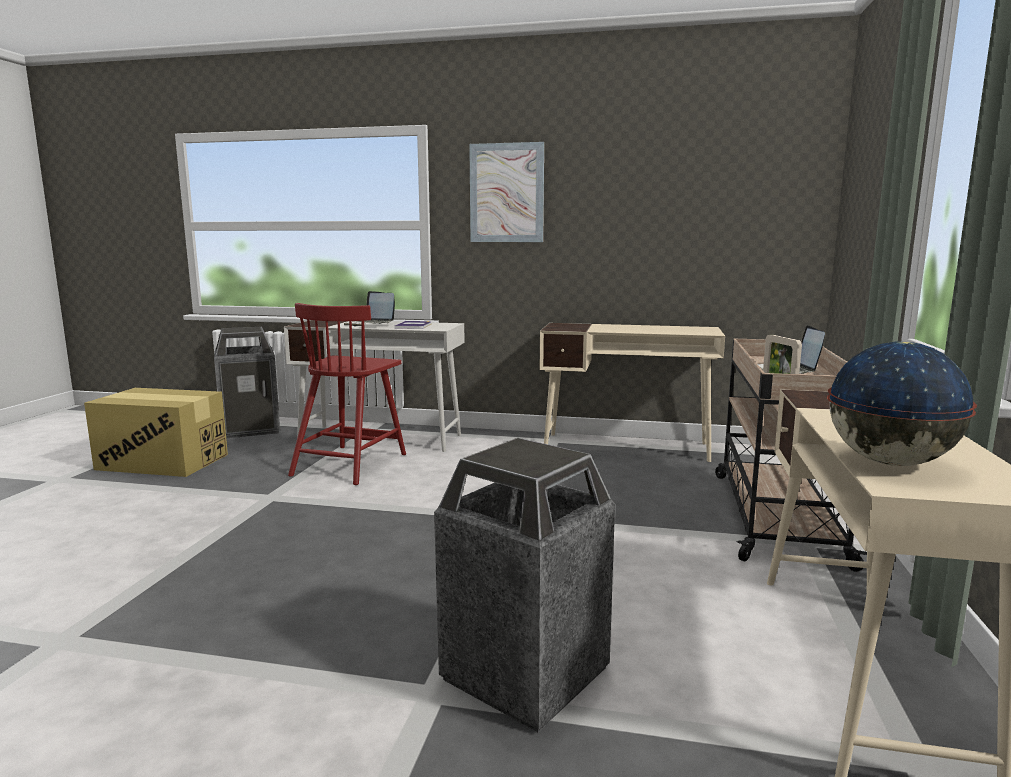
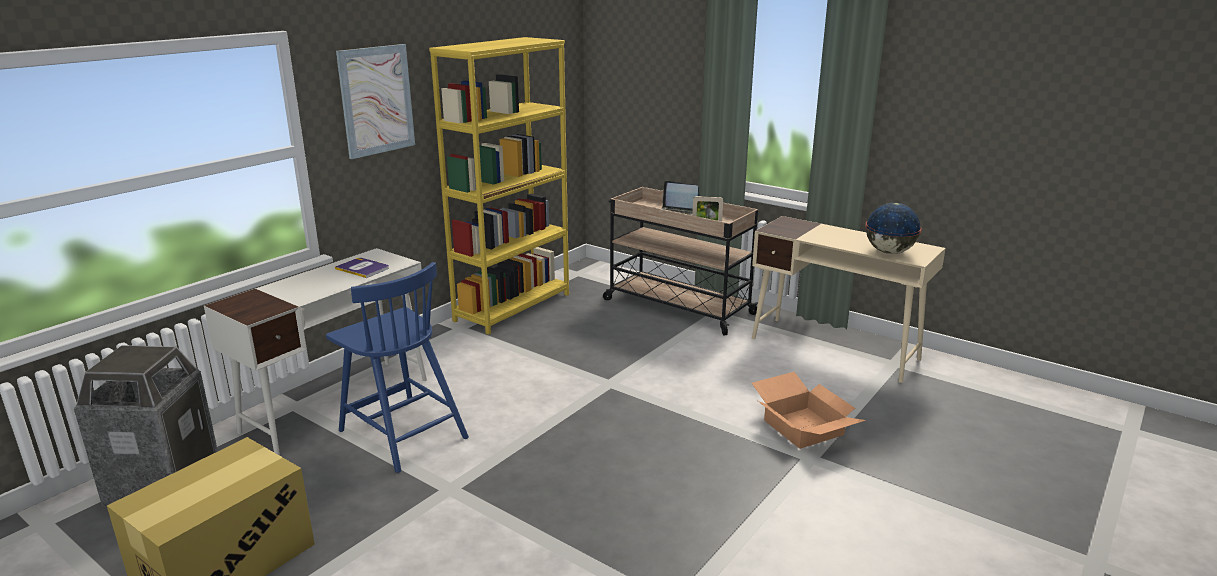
camera: 65 degrees left, 10 degrees up
(350, 464) = (402, 433): red chair -> blue chair
(370, 324) = (314, 284): laptop -> none
(525, 675) = (805, 427): trash can -> cardboard box
(627, 447) = (513, 307): beige desk -> yellow bookcase

